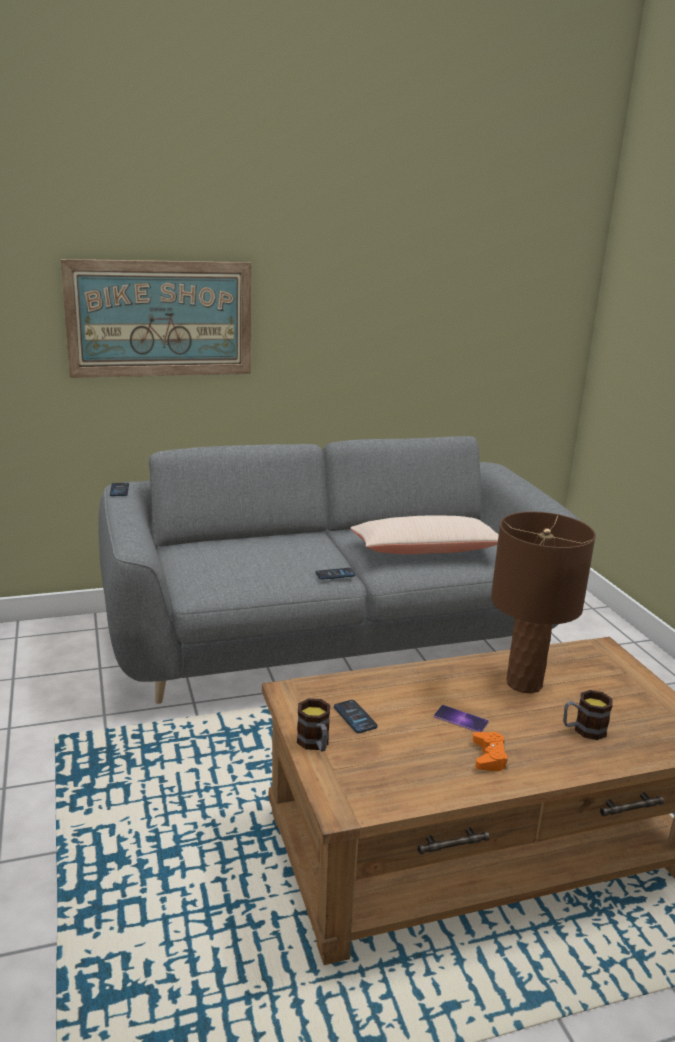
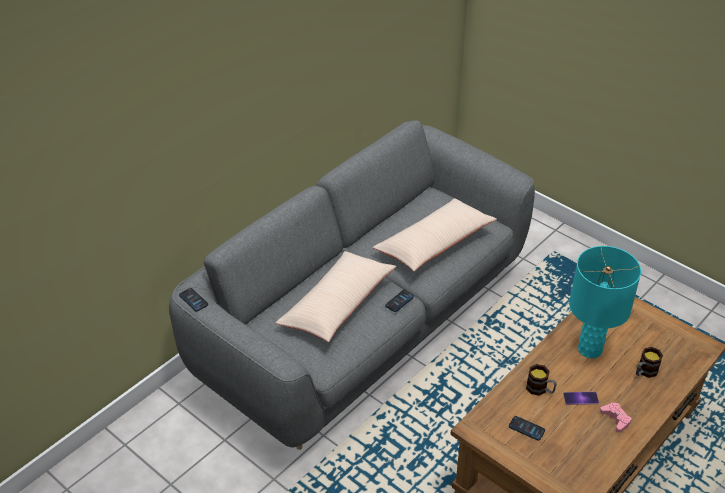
camera: 30 degrees left, 20 degrees up
(160, 319) = (179, 141): picture -> none
(268, 556) = (337, 304): none -> beige pillow
(315, 744) = (525, 461): mug -> mug (540, 389)
(489, 757) = (616, 419): orange game controller -> pink game controller
(524, 683) = (589, 349): brown table lamp -> turquoise table lamp

